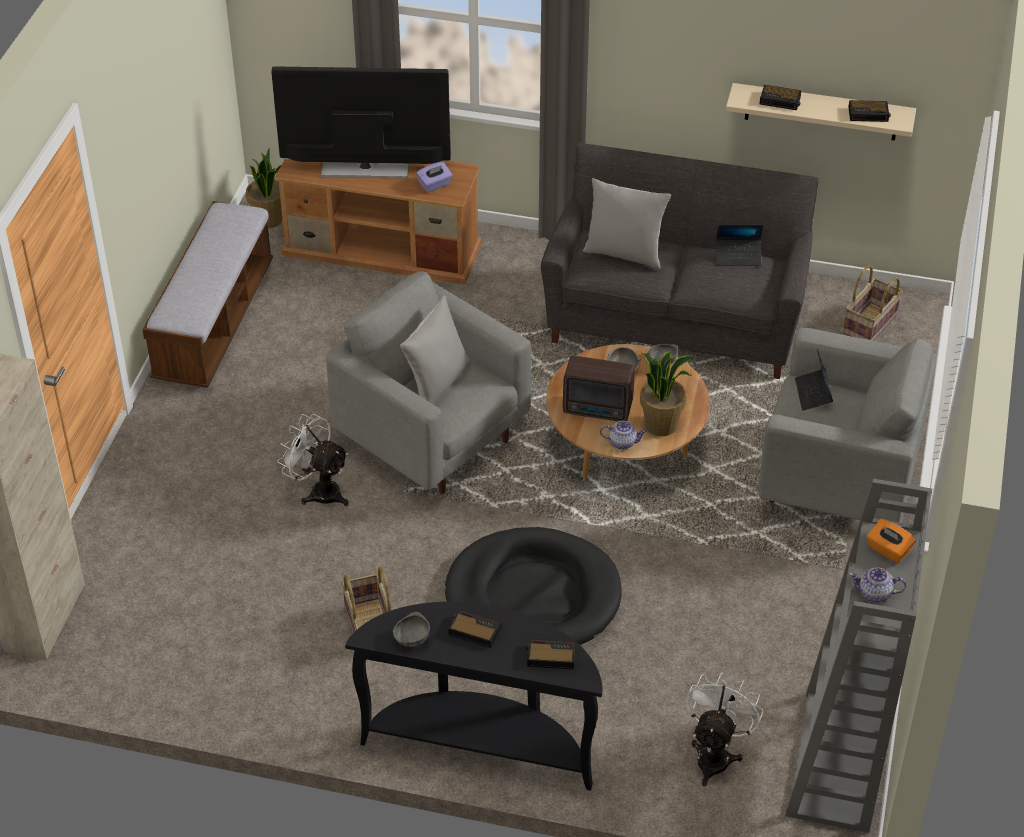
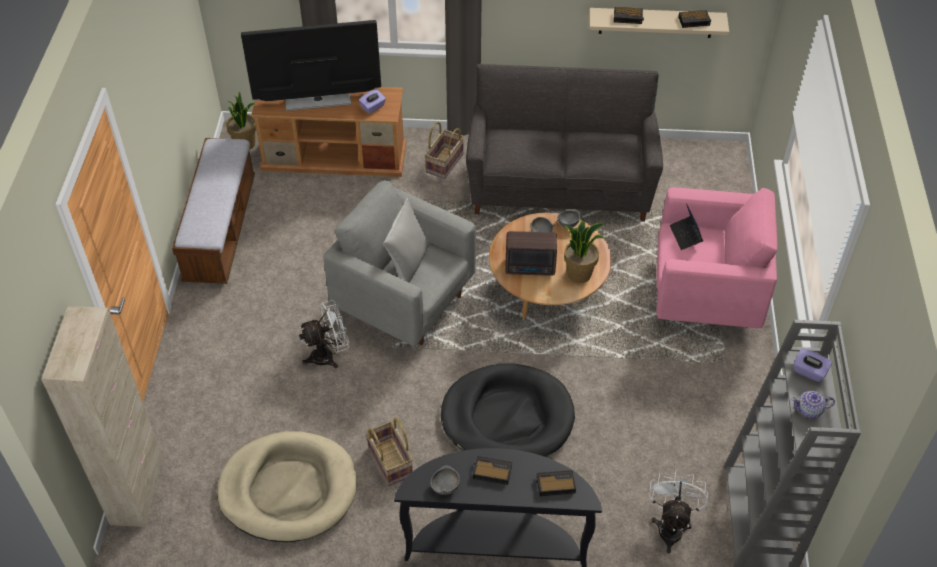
camera: 10 degrees left, 5 degrees up
(233, 642) = (288, 489): none -> beige dog bed
(319, 491) = (328, 355): white fan -> white fan turned 135 degrees clockwise
(623, 442) = (555, 292): teapot -> none
(624, 253) = (524, 144): grey pillow -> none
(738, 256) = (607, 136): laptop -> none
(838, 482) = (705, 295): grey armchair -> pink armchair
(870, 325) = (698, 172): basket -> basket (445, 163)
(888, 550) = (809, 372): orange tissue box -> purple tissue box

